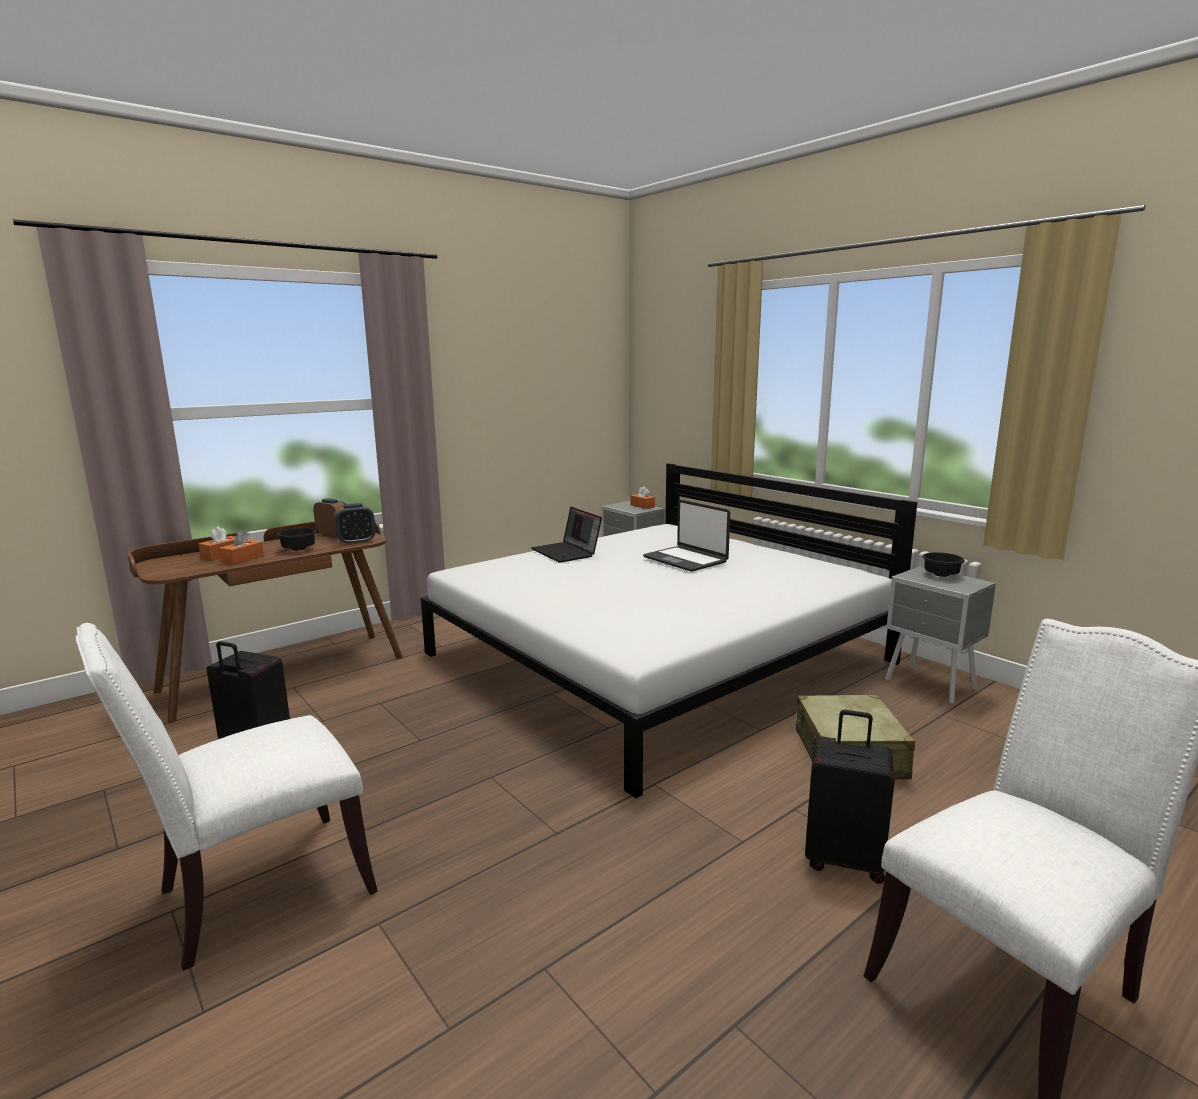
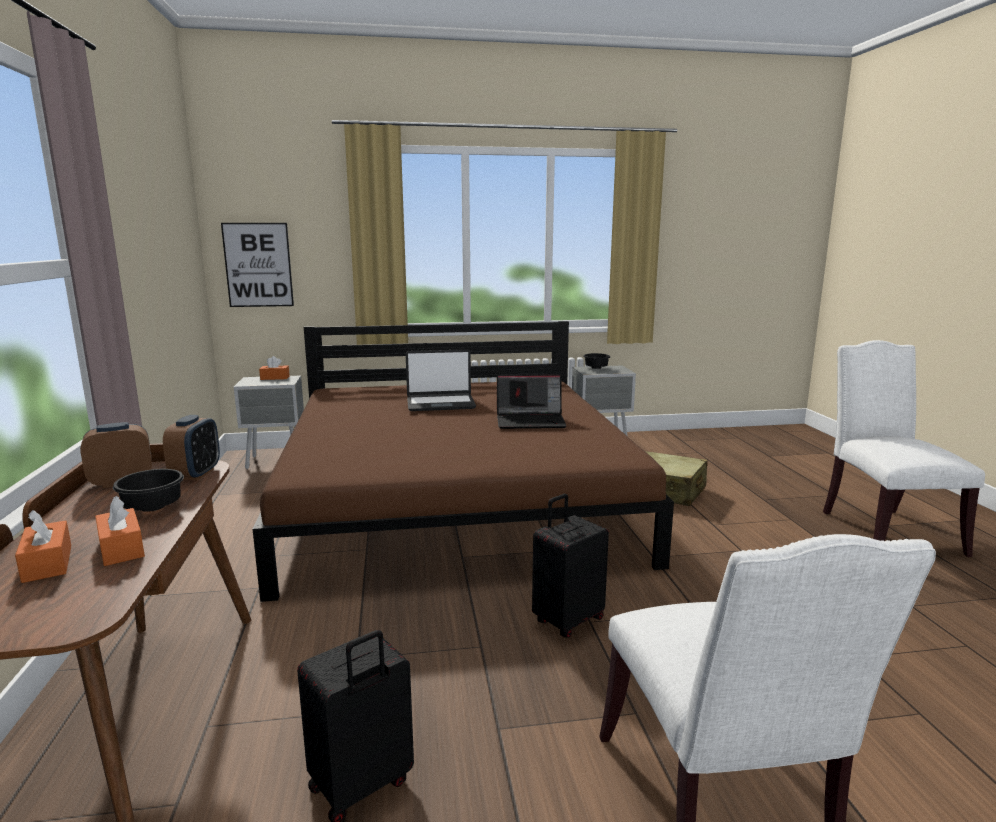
camera: 60 degrees left, 0 degrees up
(567, 552) = (334, 429): laptop -> laptop (531, 421)
(657, 658) = (455, 499): white bed -> brown bed
(659, 402) = (258, 265): none -> picture
(844, 860) = (772, 529): black suitcase -> black suitcase (567, 620)

